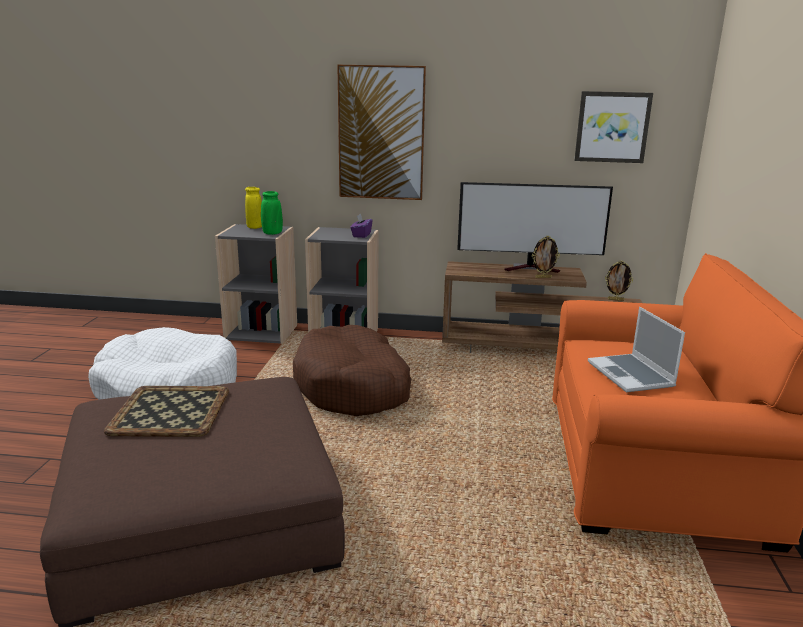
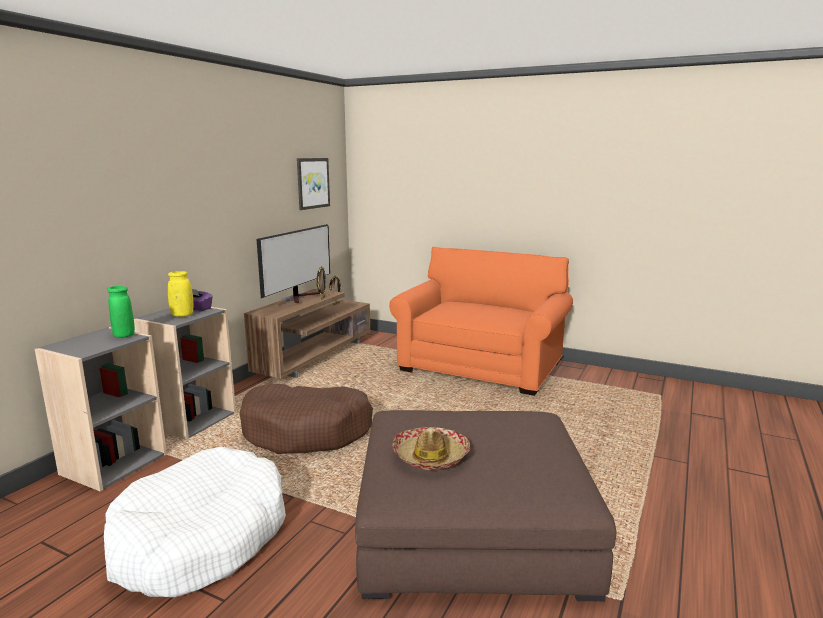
camera: 70 degrees left, 5 degrees down
(171, 411) = (431, 456): tray -> hat
(255, 227) = (78, 340): yellow vase -> yellow vase (182, 315)
(381, 133) = (177, 206): picture -> none
(632, 375) = (485, 313): laptop -> none

